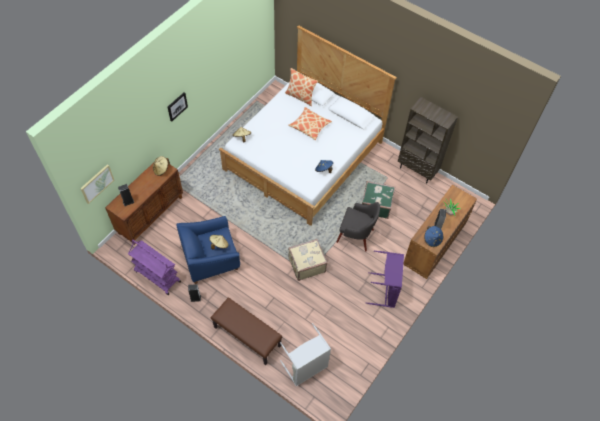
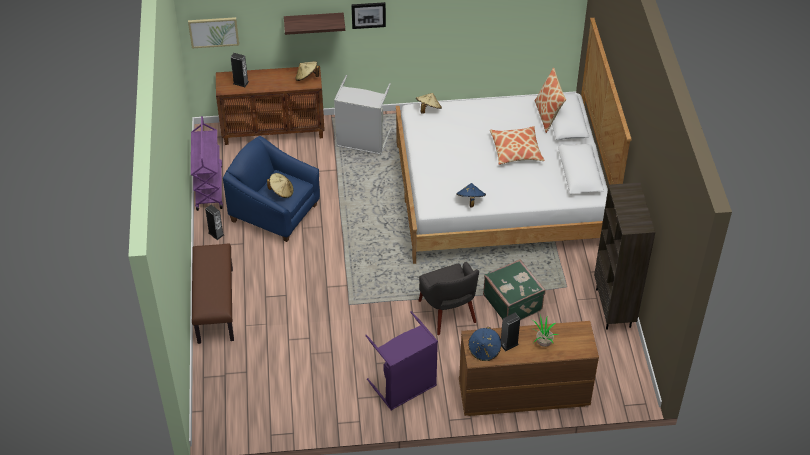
camera: 50 degrees right, 10 degrees down
(150, 133) = (314, 22): none -> shelf
(306, 264) = (358, 294): beige suitcase -> none
(306, 368) = (230, 381): grey laundry basket -> grey laundry basket (362, 142)

